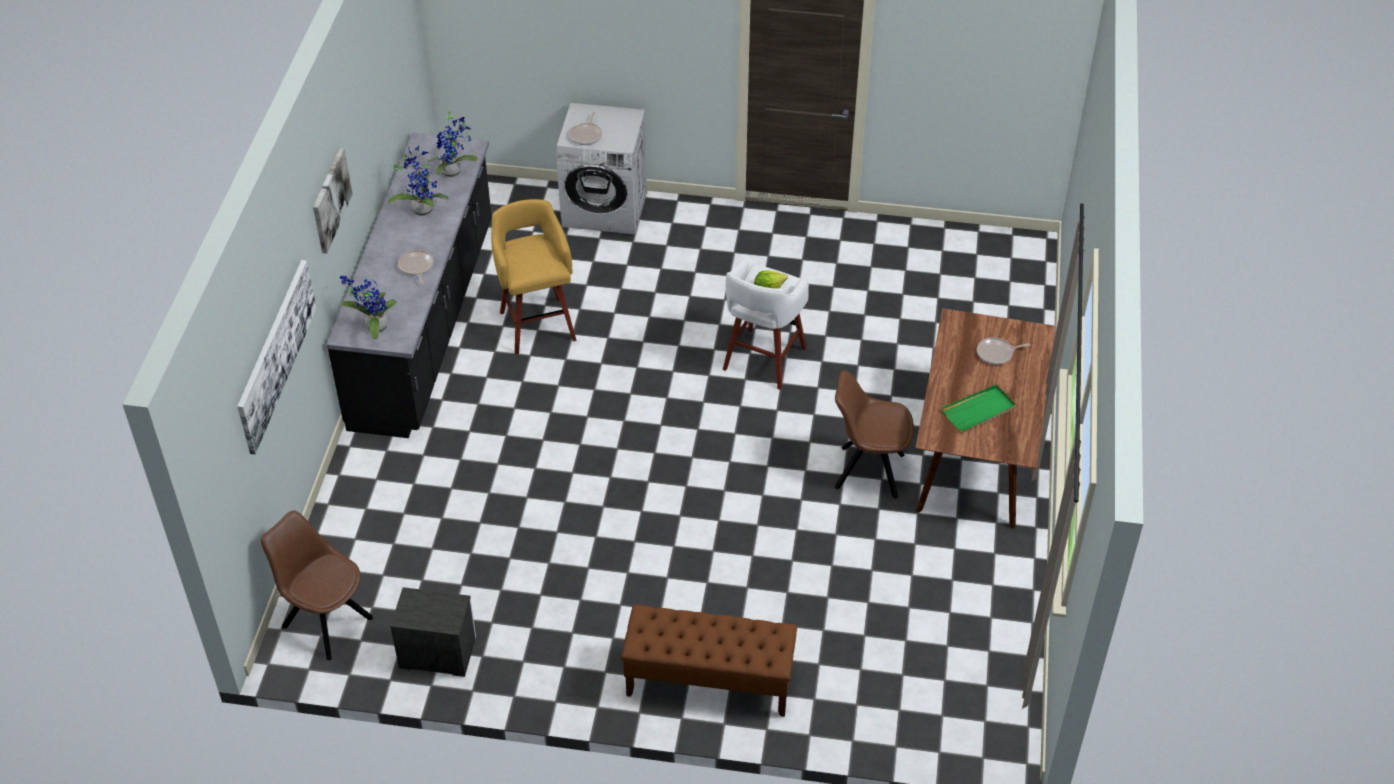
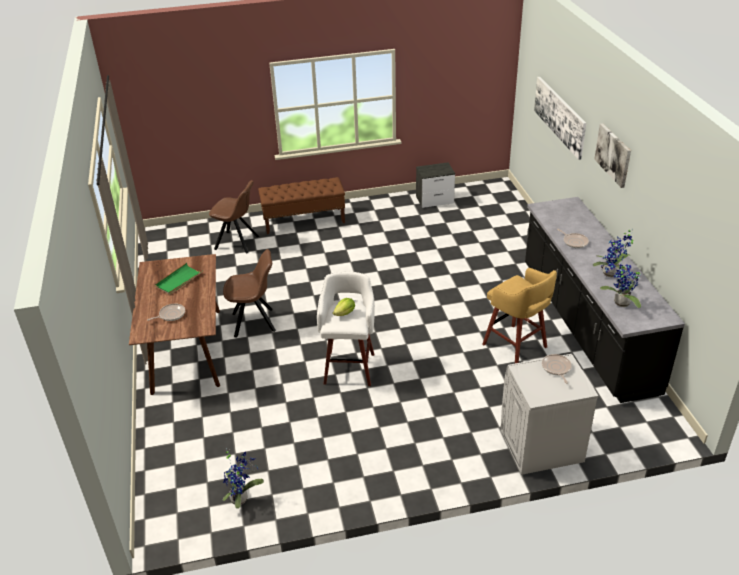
camera: 160 degrees right, 10 degrees down
(326, 622) = (493, 197): brown chair -> brown chair (237, 242)
(374, 327) = (562, 209): potted plant -> potted plant (241, 498)

